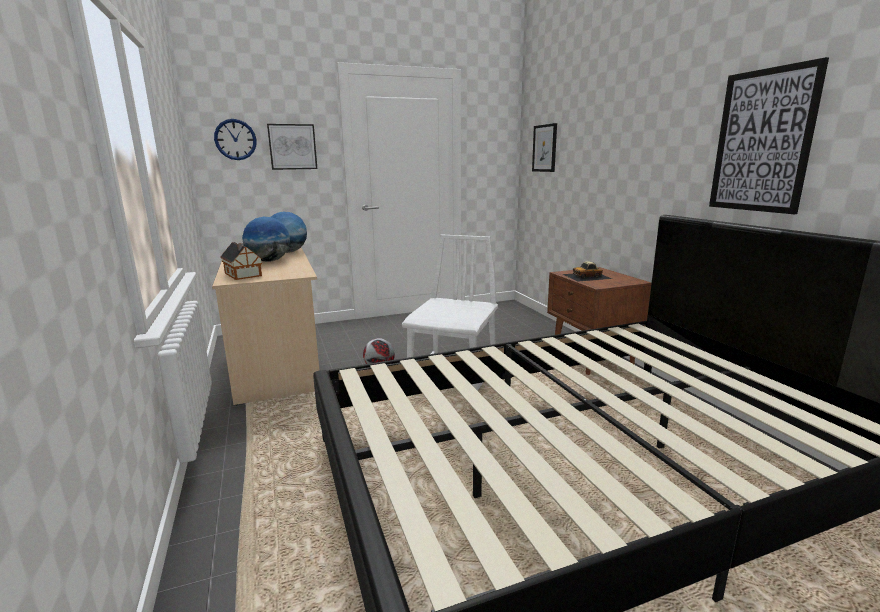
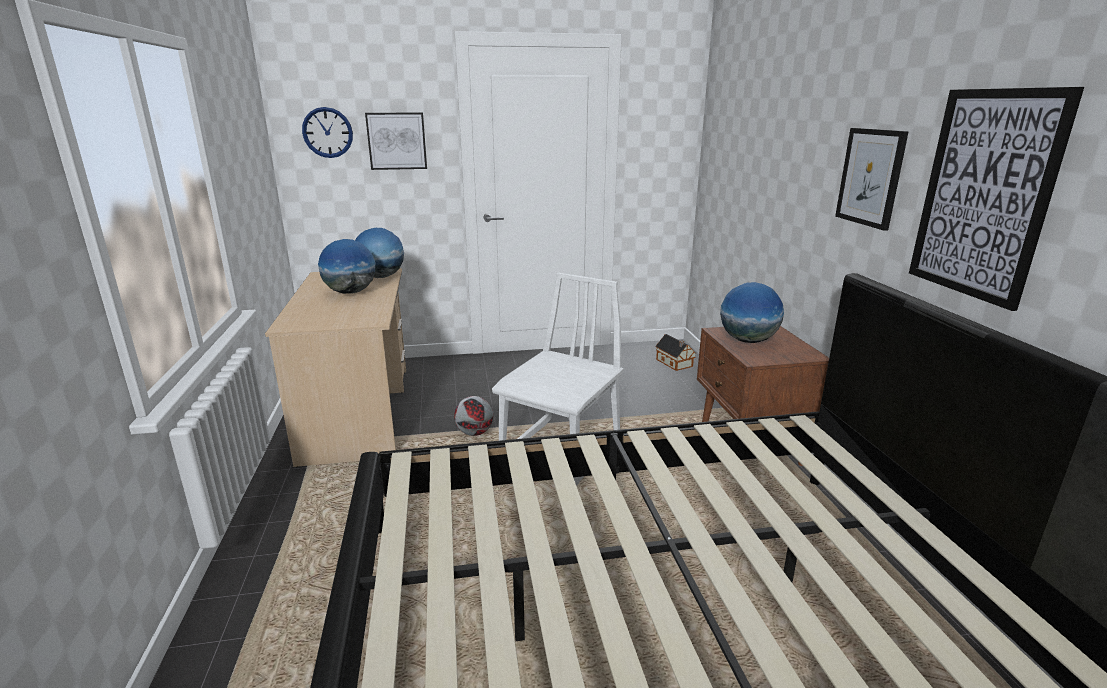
camera: 10 degrees right, 5 degrees up
(243, 275) = (308, 316): toy house -> toy house (675, 363)
(544, 148) = (728, 146): picture -> picture (870, 177)
(587, 276) = (748, 340): toy car -> globe

